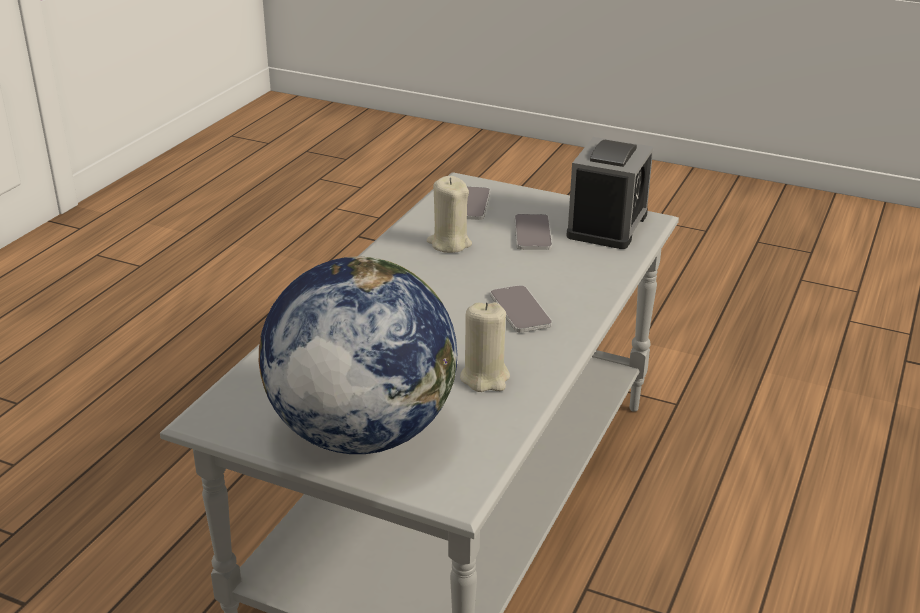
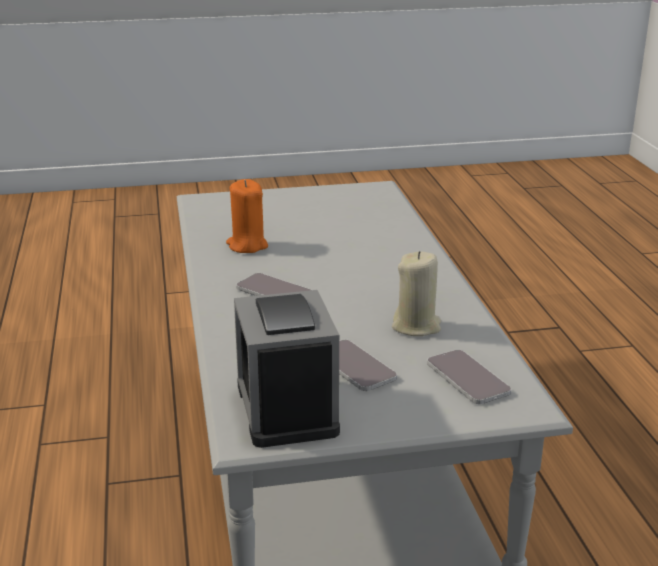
camera: 145 degrees right, 5 degrees down
(361, 433) = (286, 204): globe -> none
(485, 378) = (247, 245): beige candle -> orange candle

